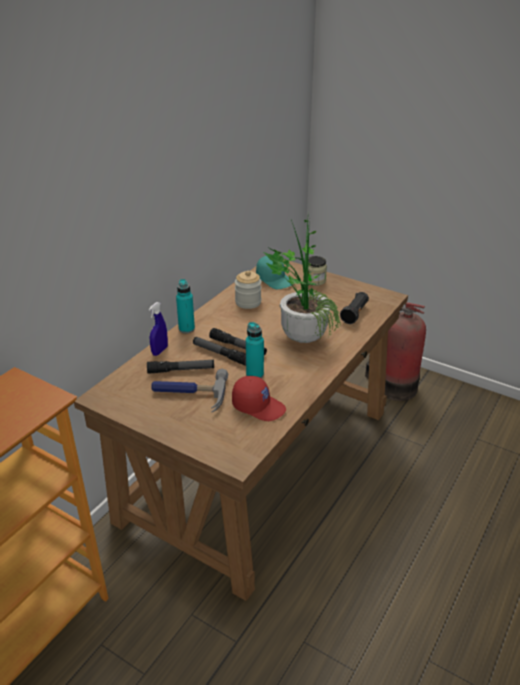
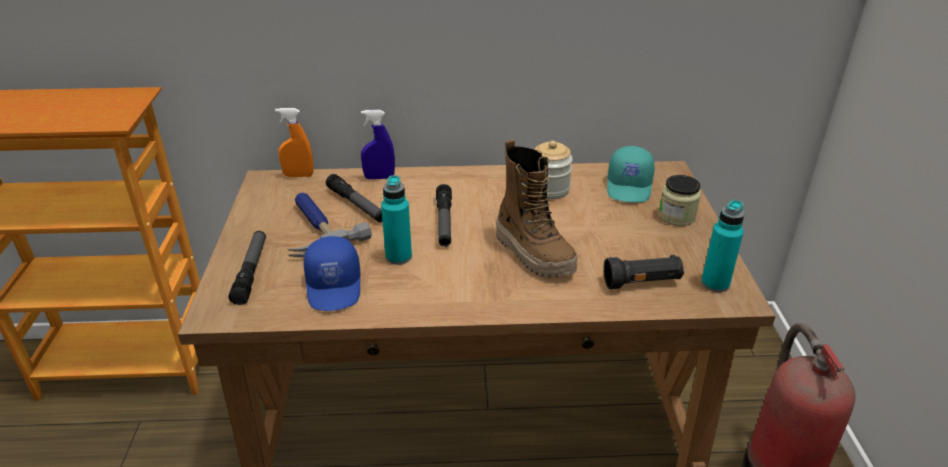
camera: 55 degrees right, 0 degrees up
(113, 381) = (298, 175): none -> orange spray bottle
(186, 329) = (440, 175): turquoise bottle -> turquoise bottle (715, 283)
(221, 354) = (415, 217): flashlight -> flashlight (251, 271)
(259, 406) = (335, 286): red cap -> blue cap
(301, 332) = (534, 254): potted plant -> boot

